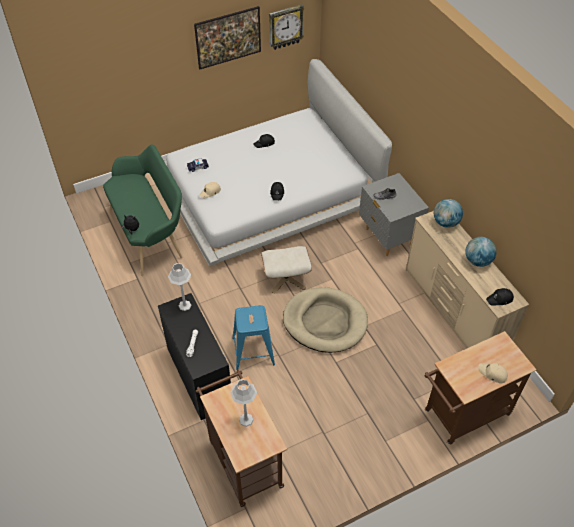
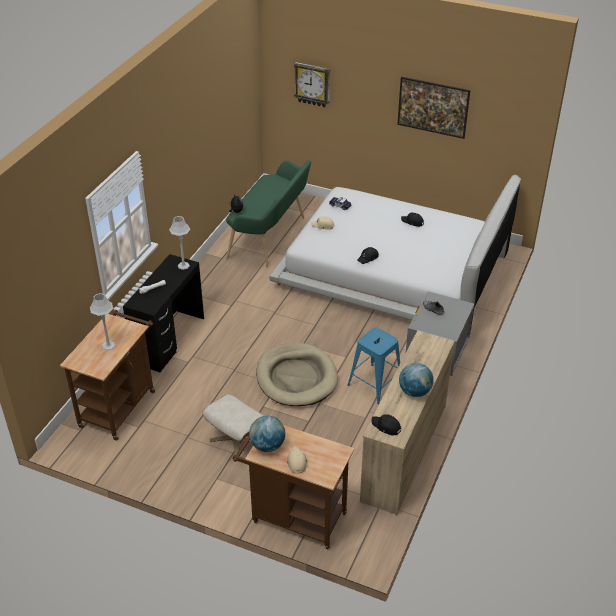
camera: 50 degrees right, 10 degrees down
(253, 351) = (222, 354): blue stool -> blue stool (375, 383)
(285, 27) = (496, 126): wall clock -> wall clock (313, 84)
(286, 278) = (314, 331): beige ottoman -> beige ottoman (236, 439)
(445, 222) = (435, 350): globe -> globe (267, 445)

